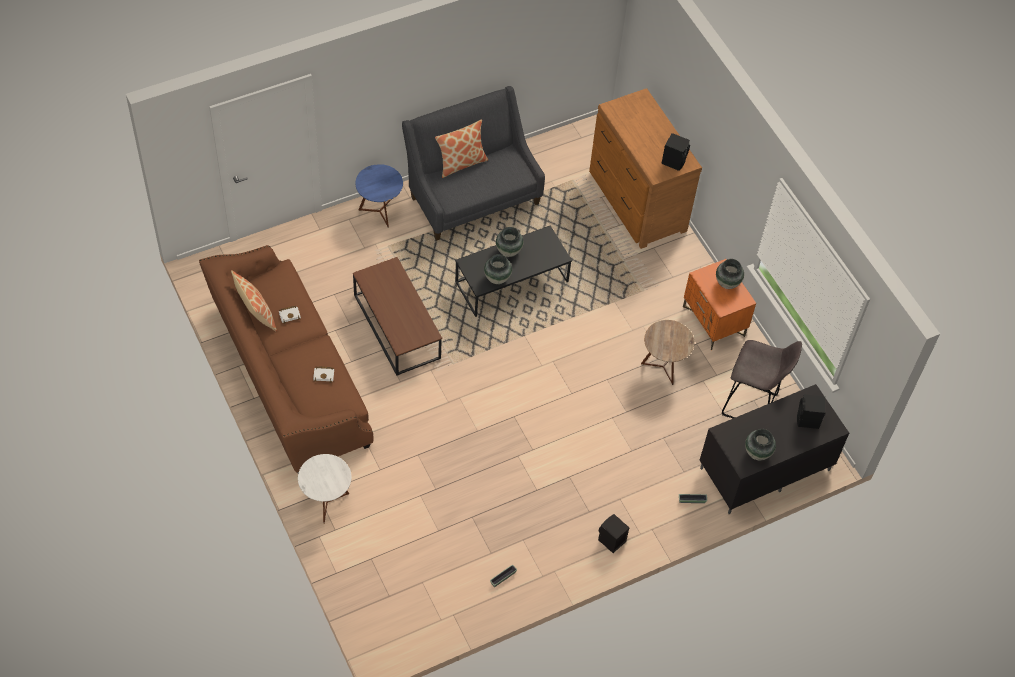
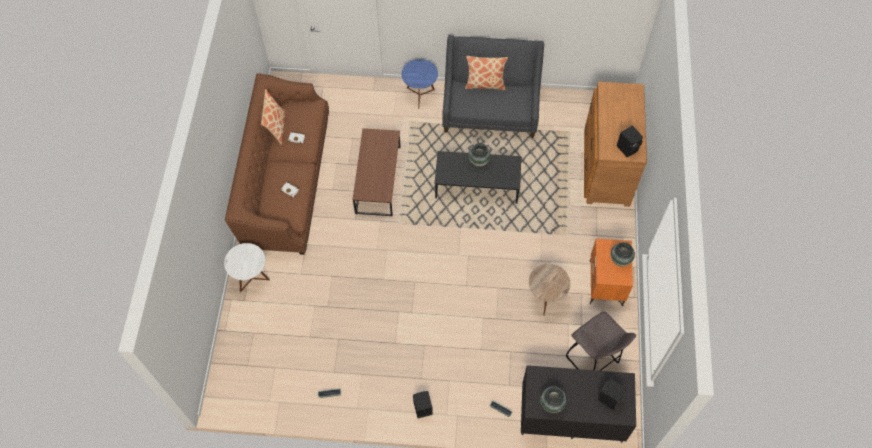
camera: 35 degrees right, 5 degrees up
(497, 278) = (457, 177): vase -> none

